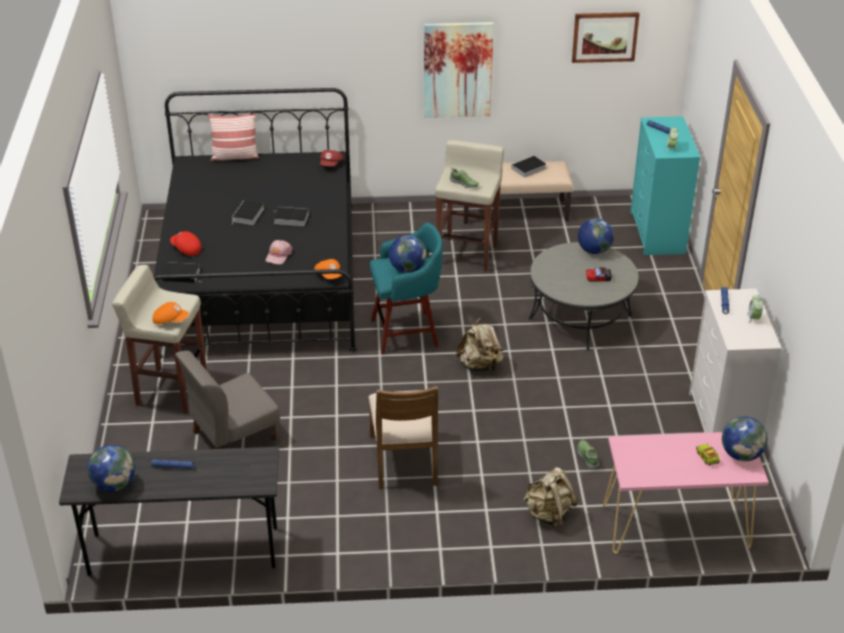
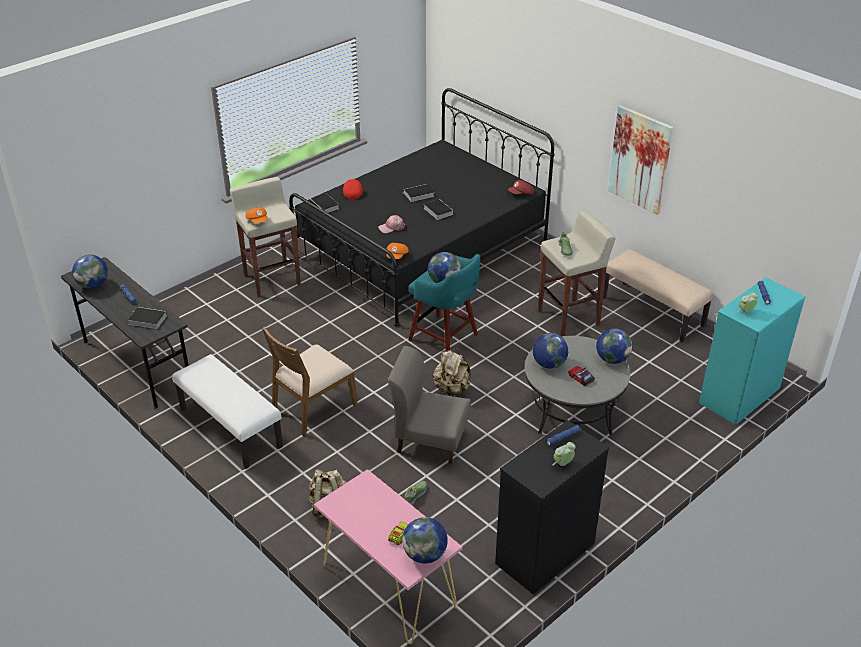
camera: 50 degrees right, 0 degrees up
(233, 435) = (258, 325): grey chair -> grey chair (430, 440)
(235, 157) = (473, 158): pillow -> none
(368, 528) = (229, 428): none -> white bench
(528, 169) = (669, 278): book -> book (146, 320)
(563, 283) = (549, 364): none -> globe
(604, 36) = (766, 184): picture -> none
(723, 423) = (544, 554): white dresser -> black dresser

